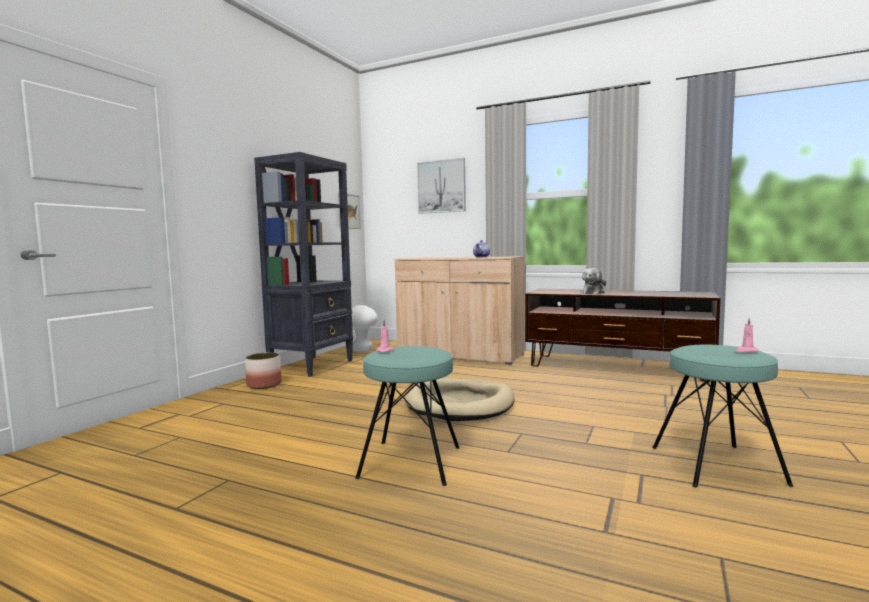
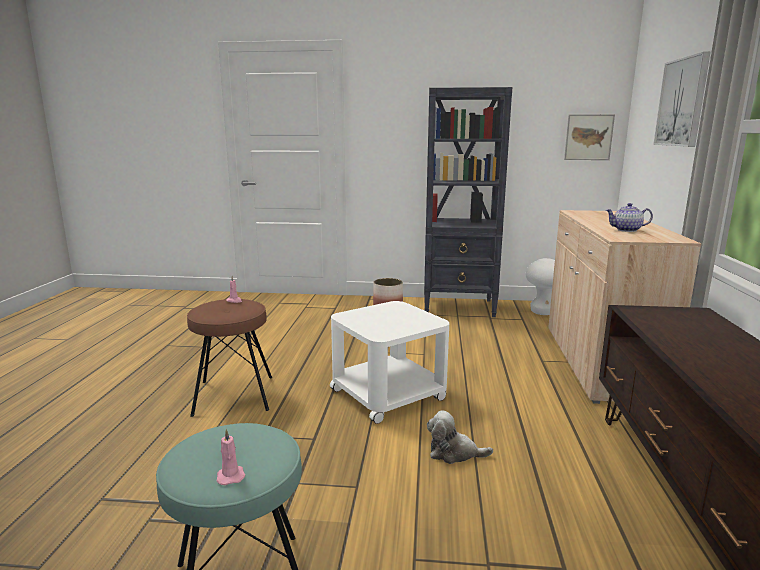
camera: 70 degrees right, 10 degrees up
(411, 462) = (234, 395): turquoise stool -> brown stool
(460, 404) = (388, 394): beige dog bed -> white side table
(593, 293) = (685, 346): plush toy -> plush toy (454, 453)

